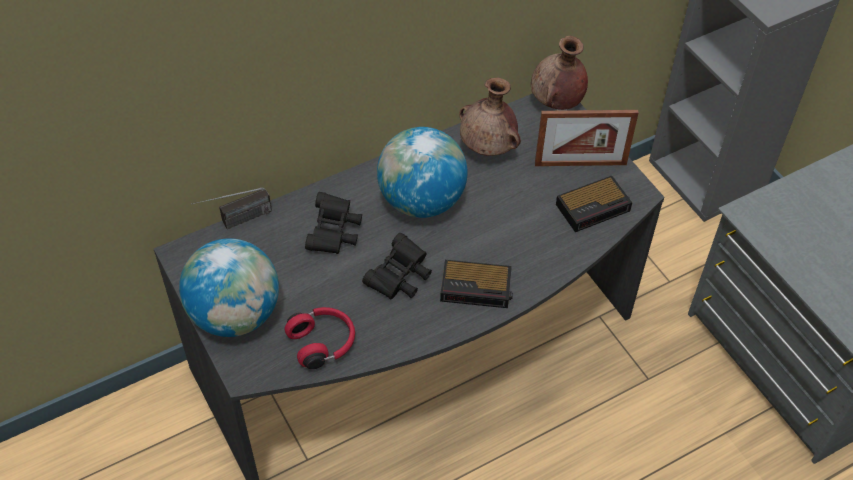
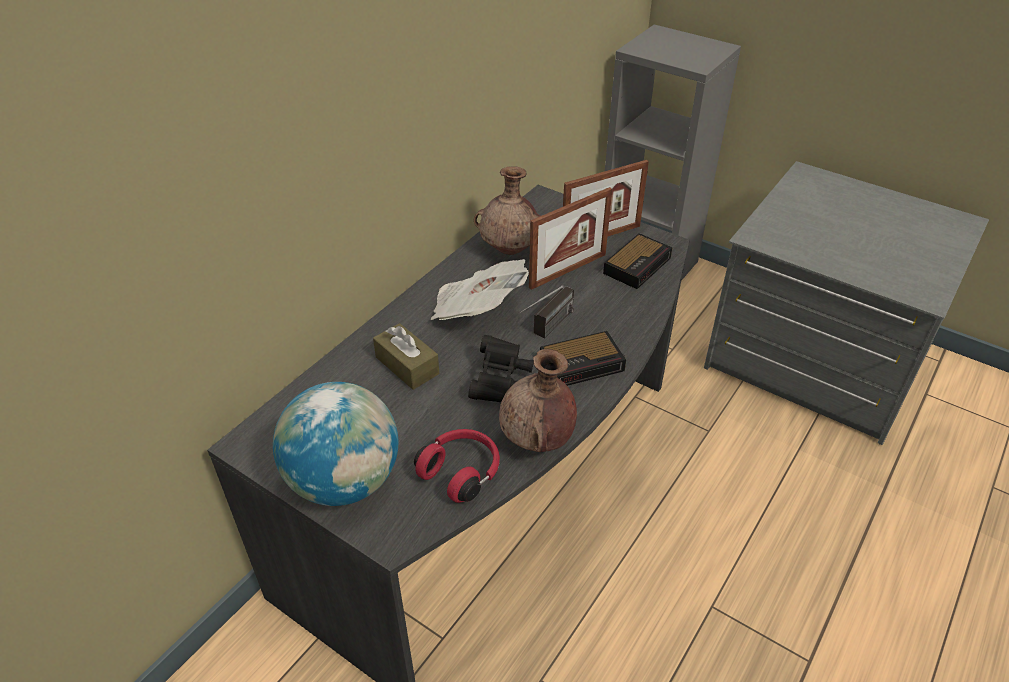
camera: 25 degrees left, 10 degrees down
(235, 222) = (291, 391): radio -> radio (547, 330)
(334, 233) = (407, 365): black binoculars -> brown tissue box
(421, 201) = (477, 310): globe -> newspaper
(525, 189) = (568, 271): none -> picture frame
(556, 102) = (545, 200): brown vase -> brown vase (537, 440)

